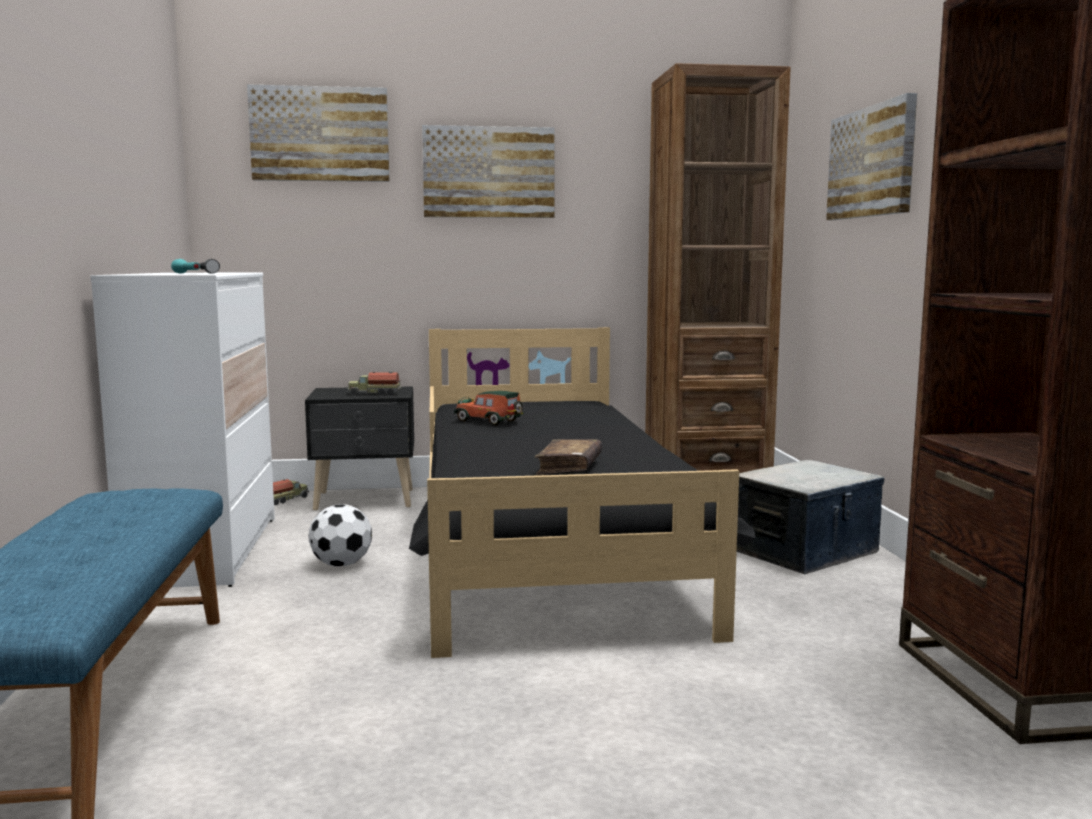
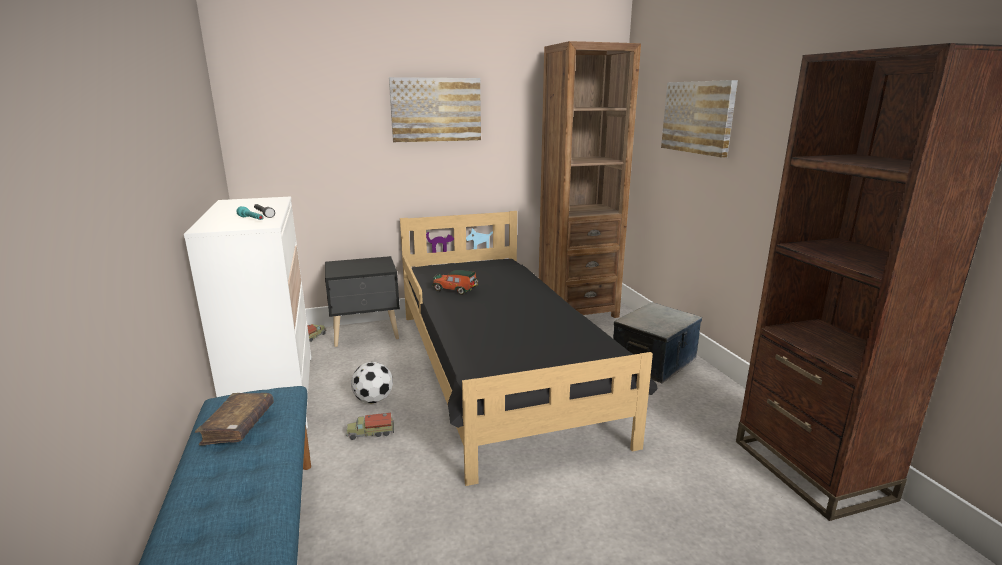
camera: 10 degrees left, 10 degrees up
(320, 134) = (315, 84): picture -> none
(374, 394) = (370, 268): toy truck -> toy truck (370, 433)
(569, 467) = (534, 344): brown book -> brown book (238, 426)

